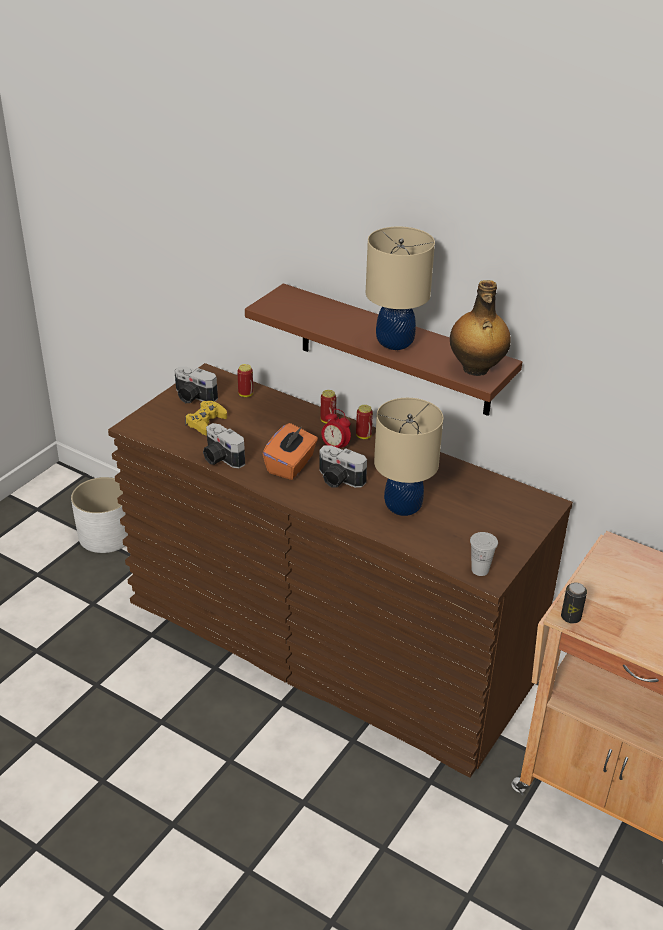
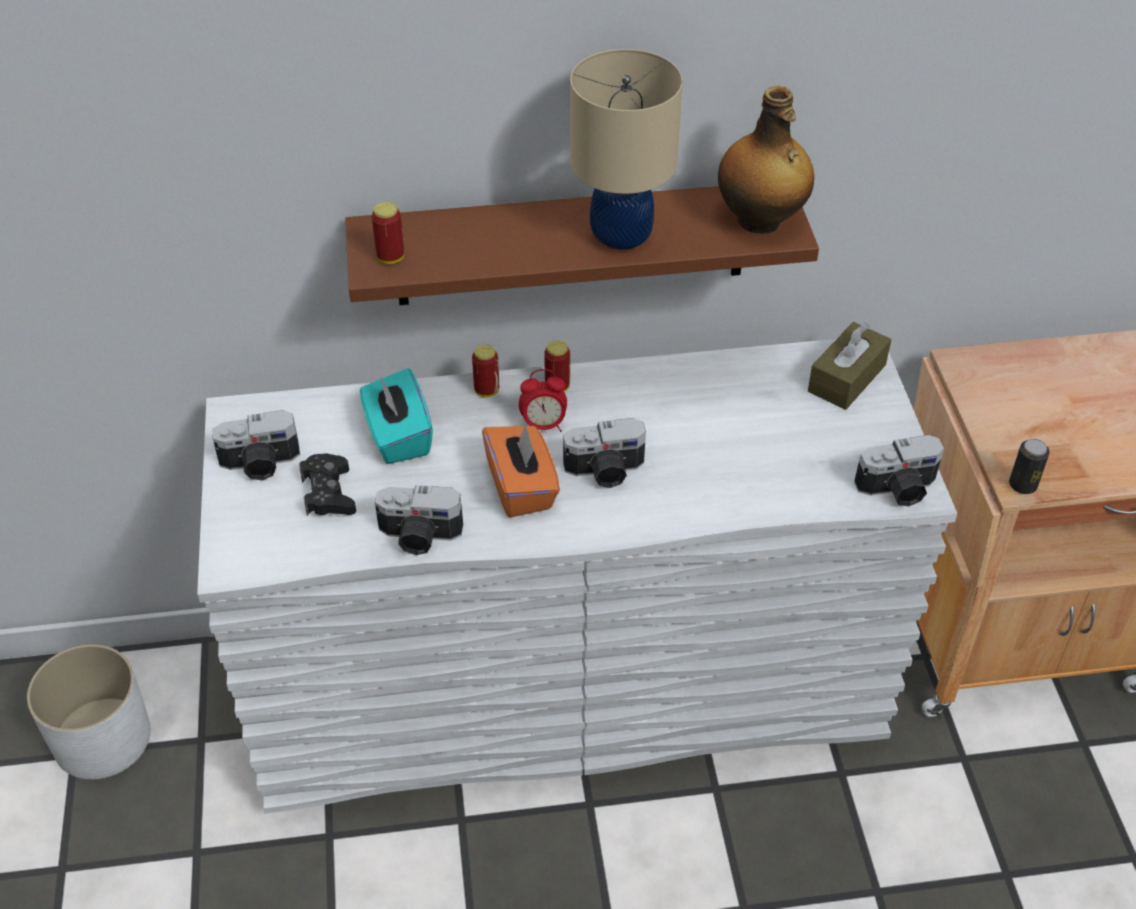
camera: 40 degrees left, 10 degrees up
(206, 422) = (328, 493): yellow game controller -> black game controller
(245, 394) = (329, 415): can -> can (391, 258)
(263, 417) = (398, 436): none -> turquoise tissue box
(328, 649) = (569, 692): brown dresser -> white dresser
(402, 509) = (725, 464): beige table lamp -> none
(480, 570) = (898, 489): white cup -> camera
(522, 509) = (847, 378): none -> brown tissue box

